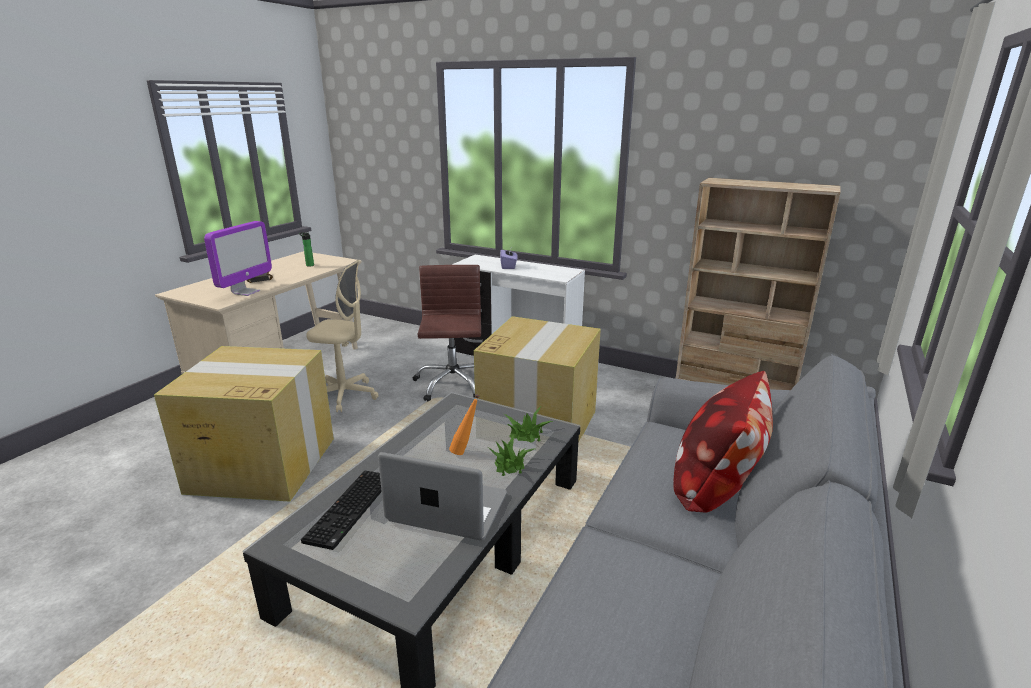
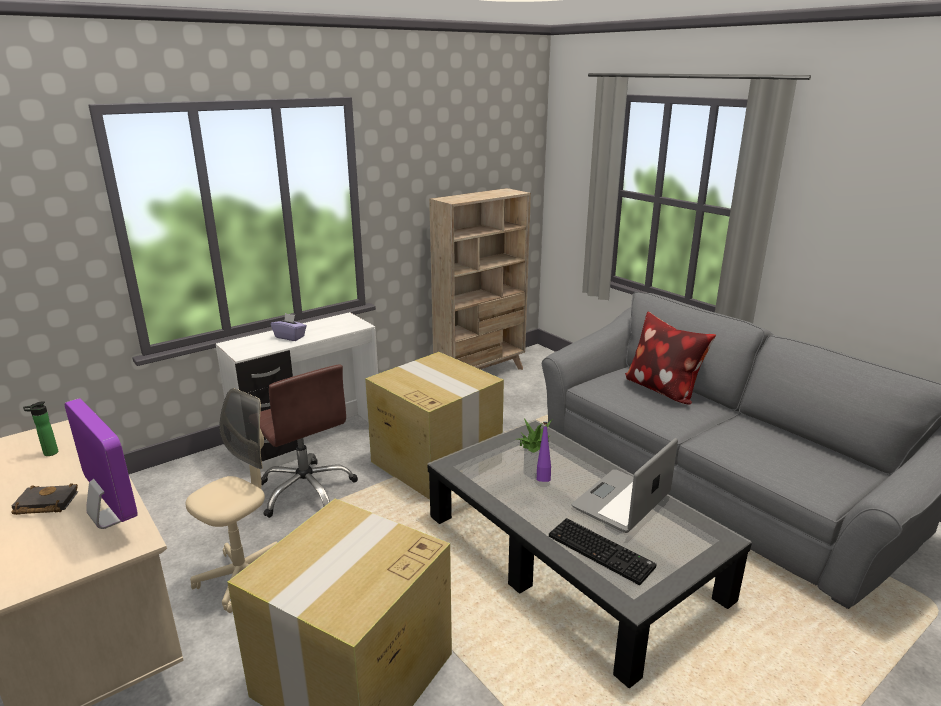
camera: 65 degrees left, 0 degrees up
(452, 384) = (307, 490): brown office chair -> brown office chair turned 150 degrees counterclockwise
(465, 451) = (543, 477): orange bottle -> purple bottle
(509, 465) = (575, 462): potted plant -> none

